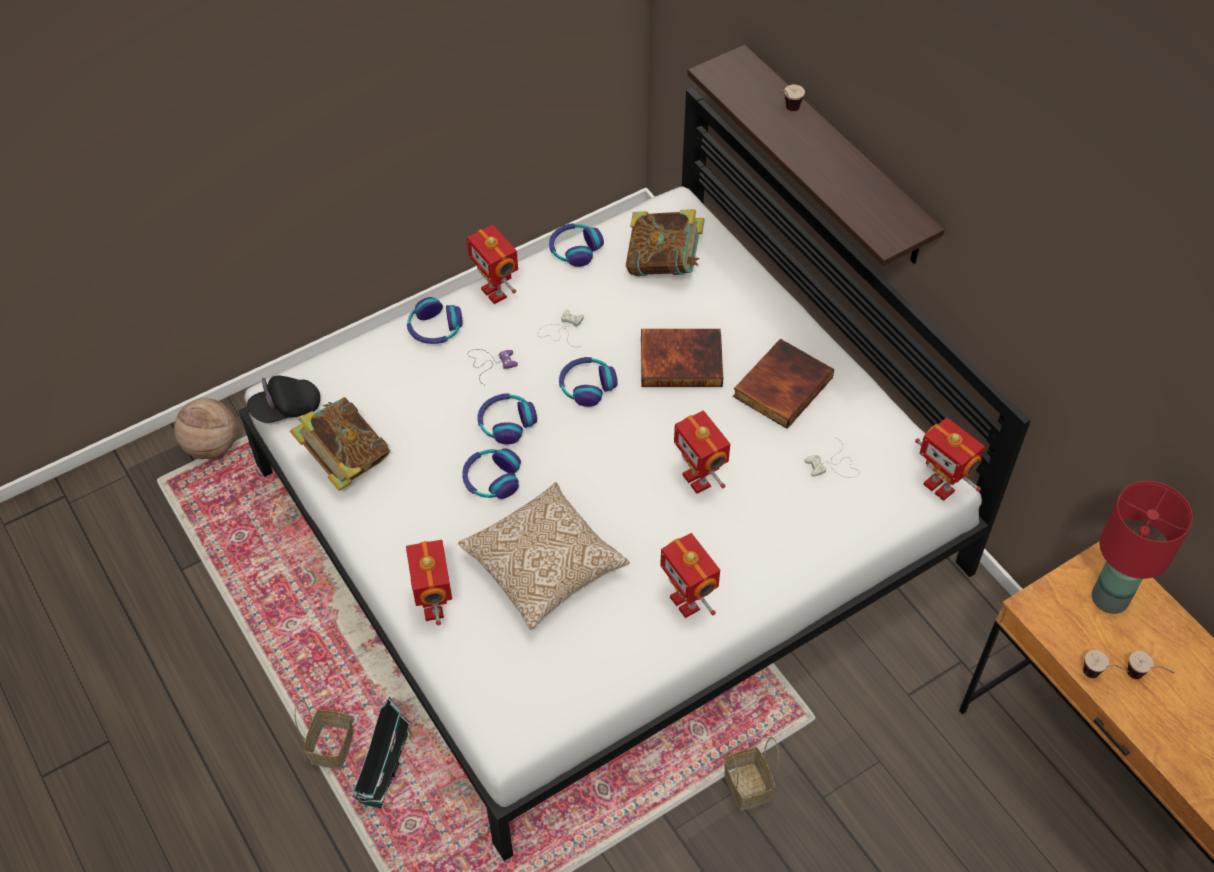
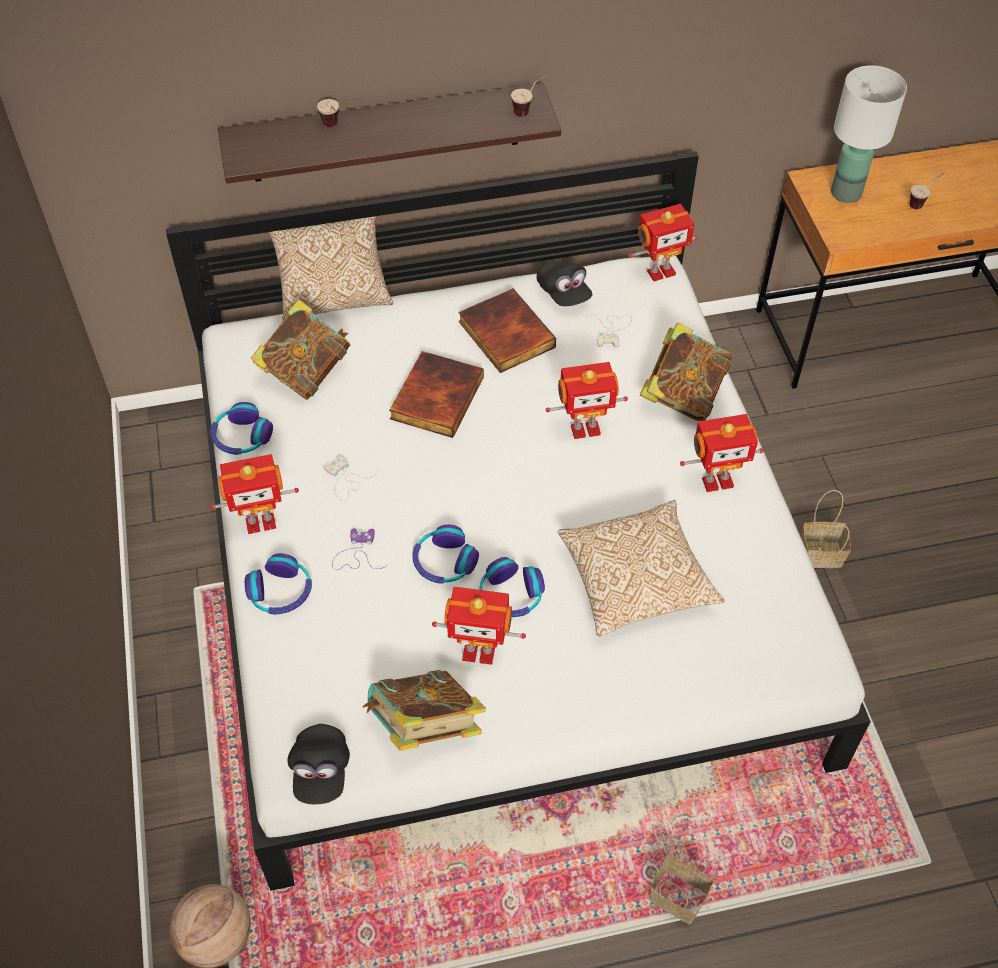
camera: 70 degrees left, 0 degrees up
(383, 771) = (720, 853): toy house -> none
(435, 607) = (651, 688): toy robot -> toy robot (479, 652)
(587, 386) = (431, 480): headphones -> none
(757, 254) = (335, 300): none -> pillow
(782, 547) = (683, 394): none -> book
(862, 415) = (563, 293): none -> black cap
(1099, 677) = (914, 225): cup -> cup (529, 110)
(1111, 598) = (846, 192): red table lamp -> white table lamp

